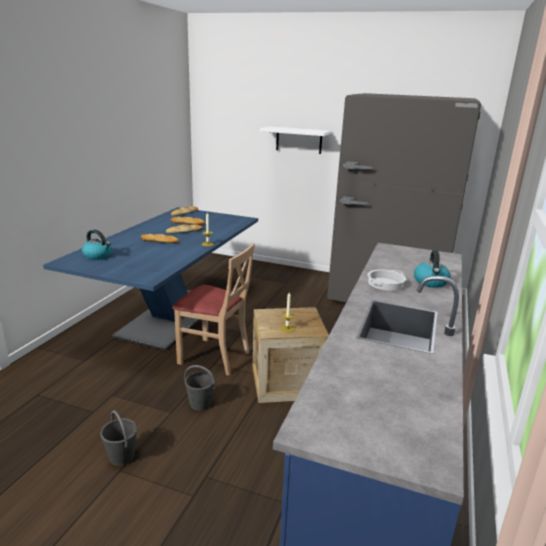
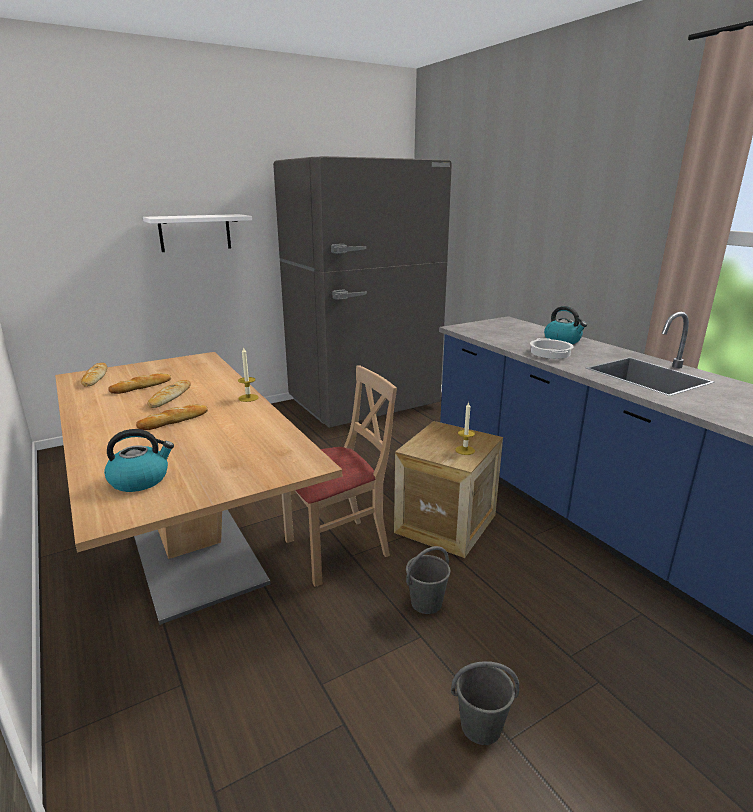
camera: 50 degrees left, 0 degrees up
(172, 317) = (191, 544): blue dining table -> beige dining table

